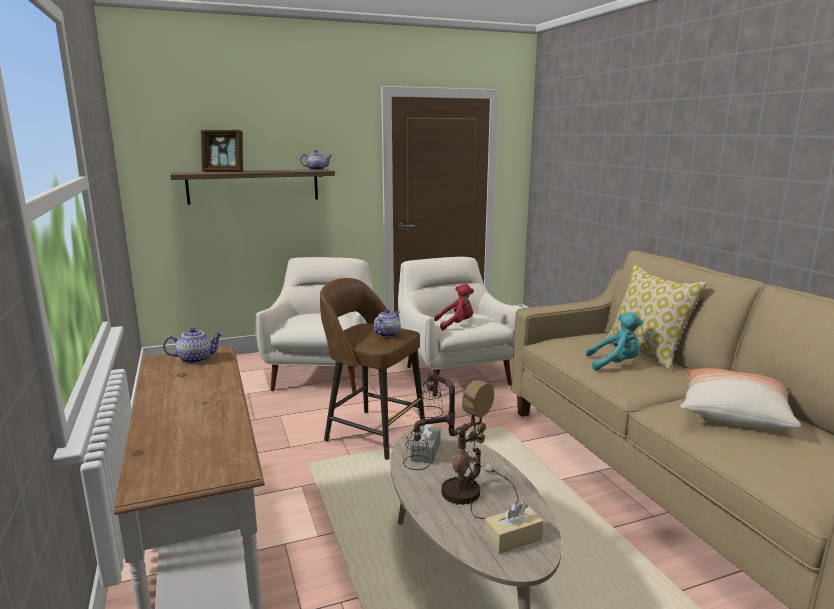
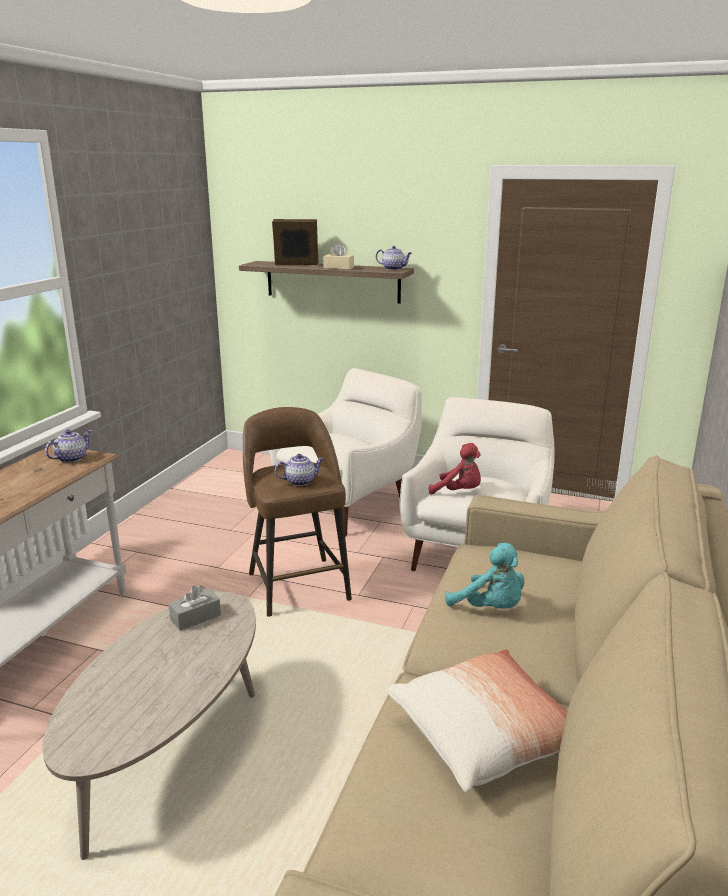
camera: 40 degrees right, 5 degrees up
(195, 359) = (71, 458): teapot -> teapot turned 75 degrees counterclockwise
(224, 171) = (296, 264): picture frame -> picture frame turned 135 degrees clockwise
(457, 493) = (147, 667): table lamp -> none
(513, 538) = (109, 730): beige tissue box -> beige tissue box (338, 268)
(646, 353) = (568, 612): pillow -> none

